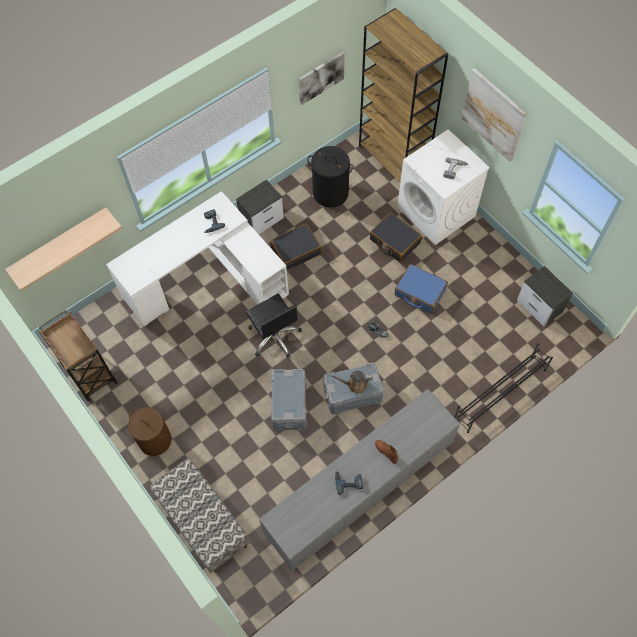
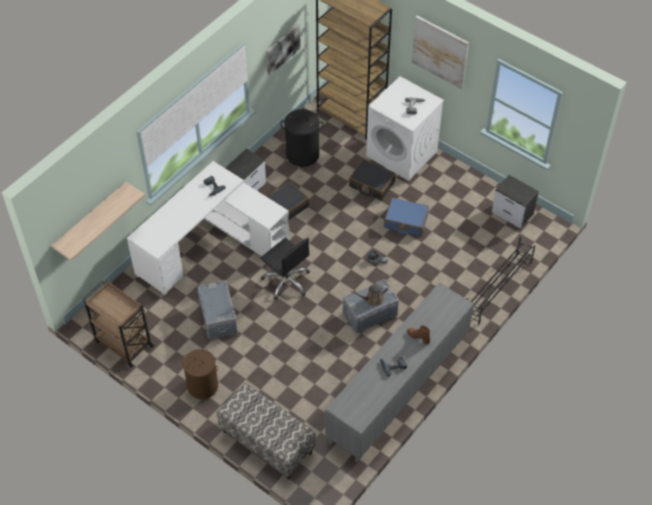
camera: 15 degrees left, 10 degrees down
(289, 405) = (316, 334): grey storage box -> grey storage box (218, 317)

